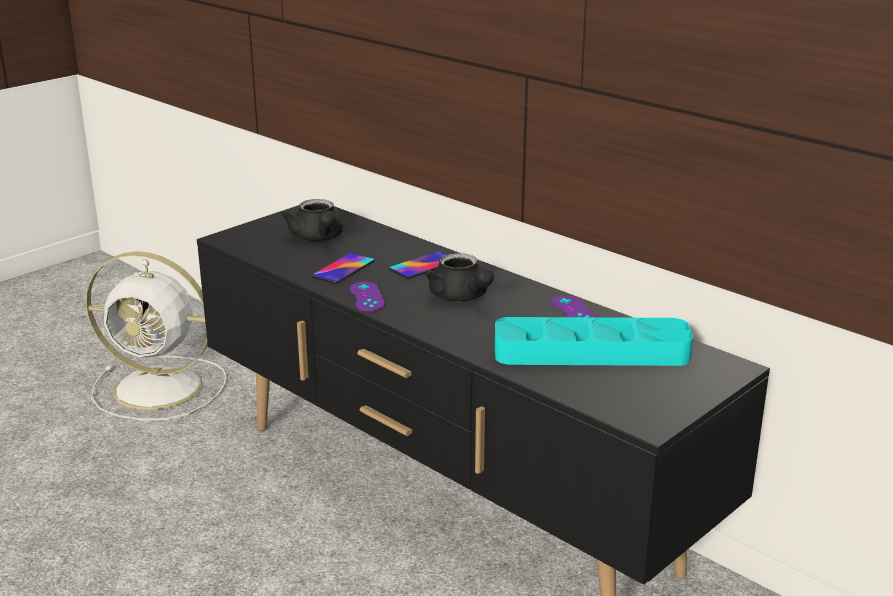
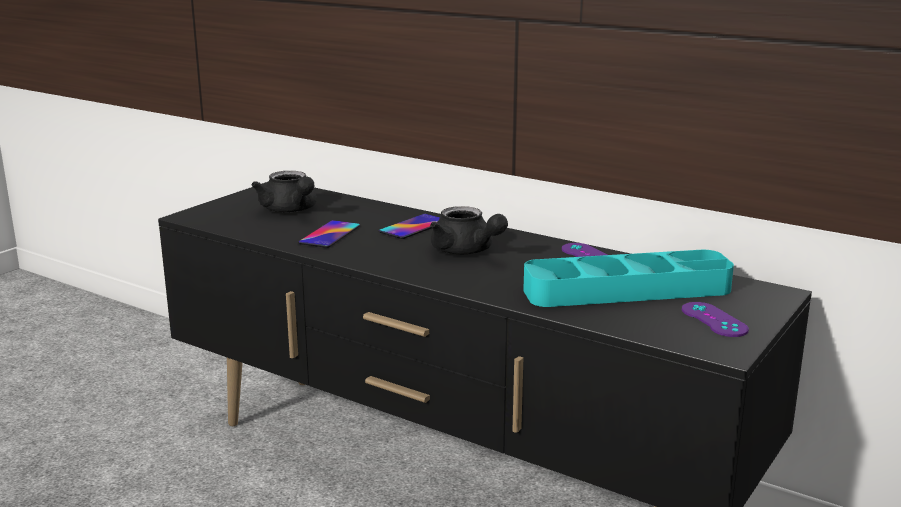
camera: 10 degrees left, 5 degrees down
(162, 388) = (112, 394): white fan -> none
(367, 297) = (366, 257): purple game controller -> purple game controller (714, 320)

